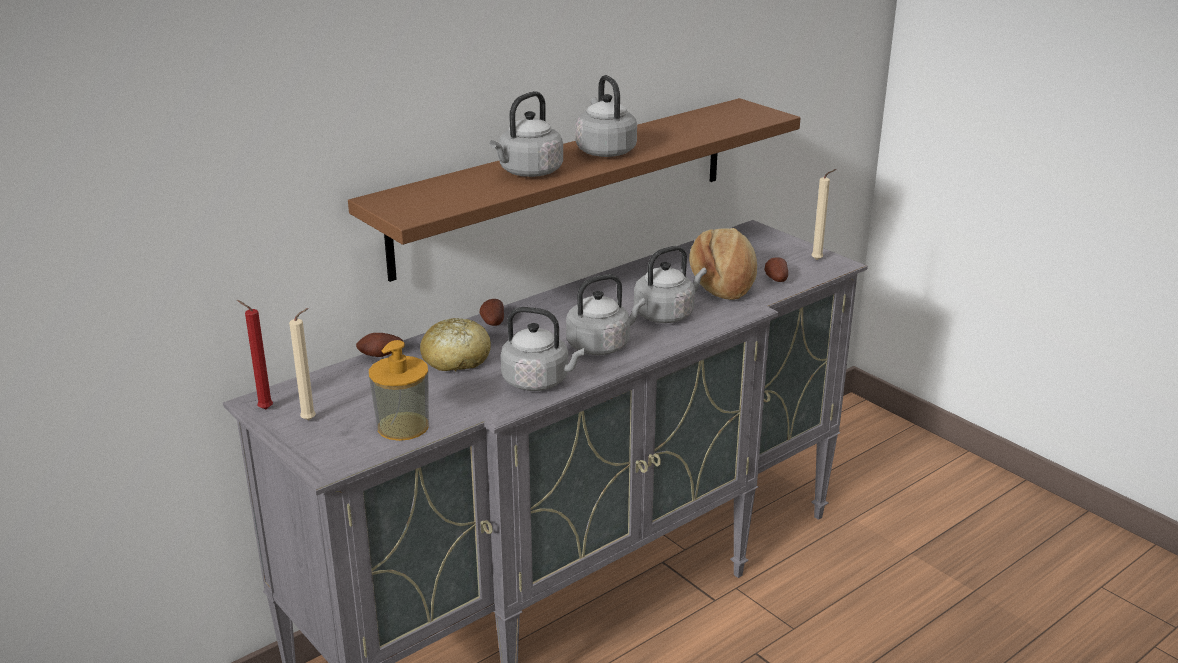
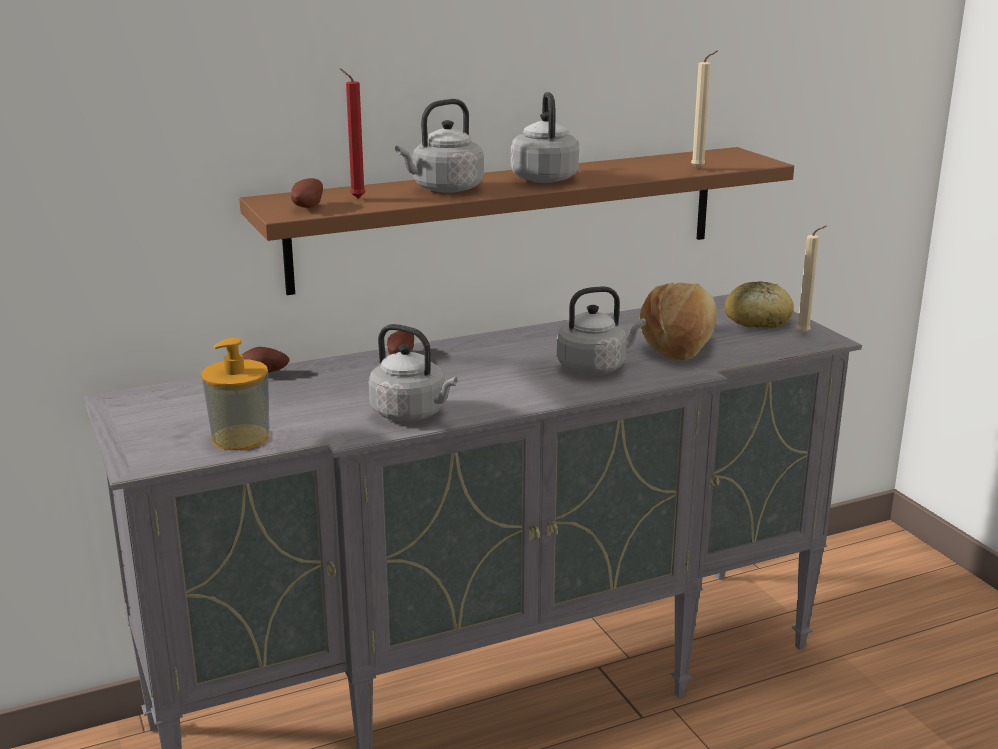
camera: 15 degrees right, 5 degrees down
(263, 409) = (115, 406): red candle -> red candle (355, 198)
(311, 420) = (154, 421): beige candle -> beige candle (700, 169)
(456, 359) = (339, 384): bread -> bread (757, 320)
(601, 345) = (503, 388): grey kettle -> none
(775, 280) = (741, 347): potato -> potato (306, 207)

